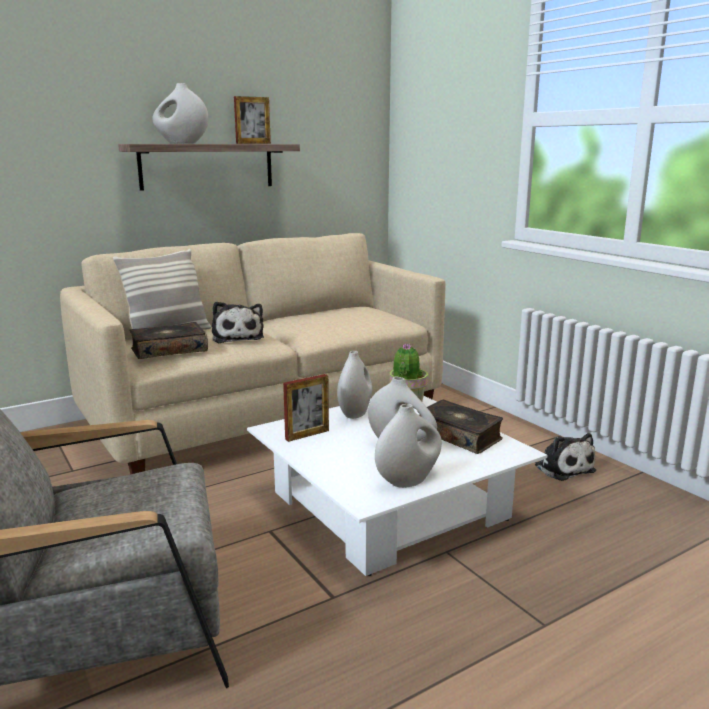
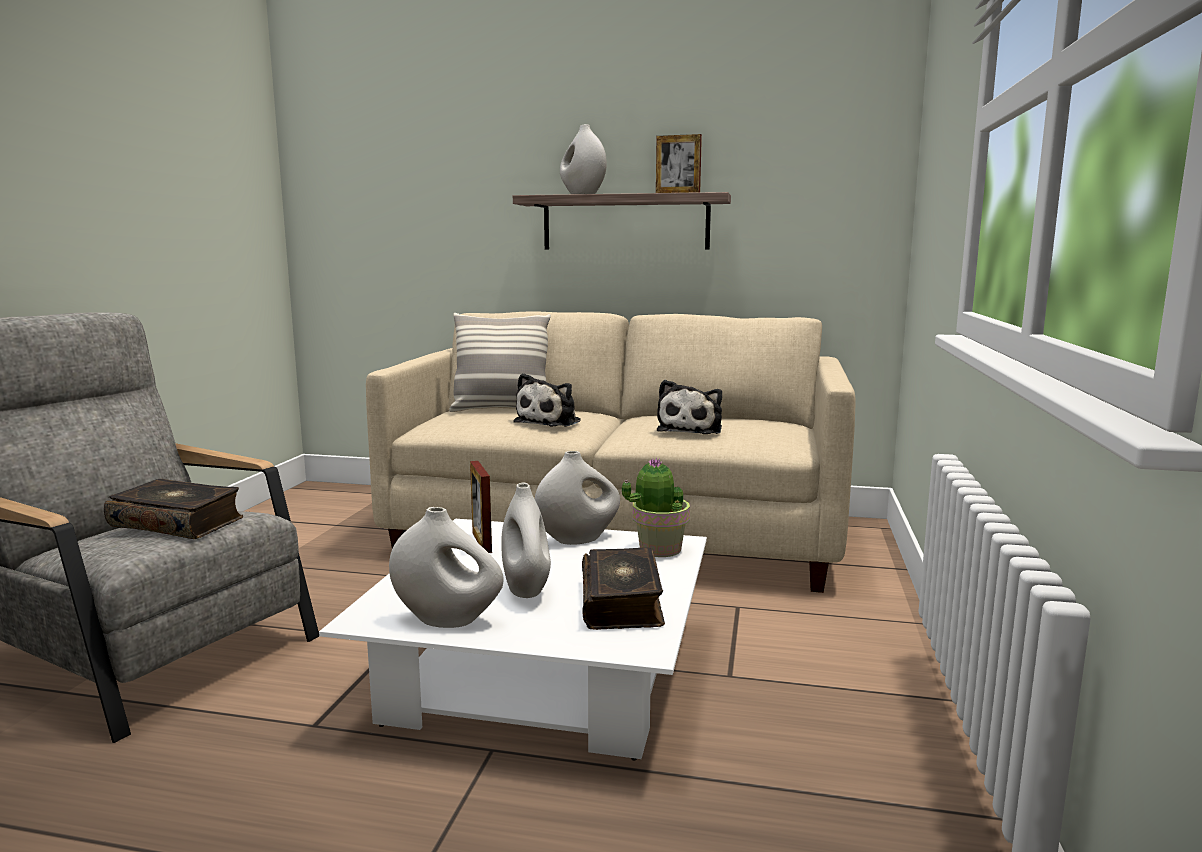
camera: 45 degrees right, 5 degrees down
(169, 350) = (461, 419): book -> book (178, 523)
(307, 435) = (482, 542): picture frame -> picture frame turned 60 degrees clockwise
(562, 467) = (862, 741): plush toy -> plush toy (691, 429)

